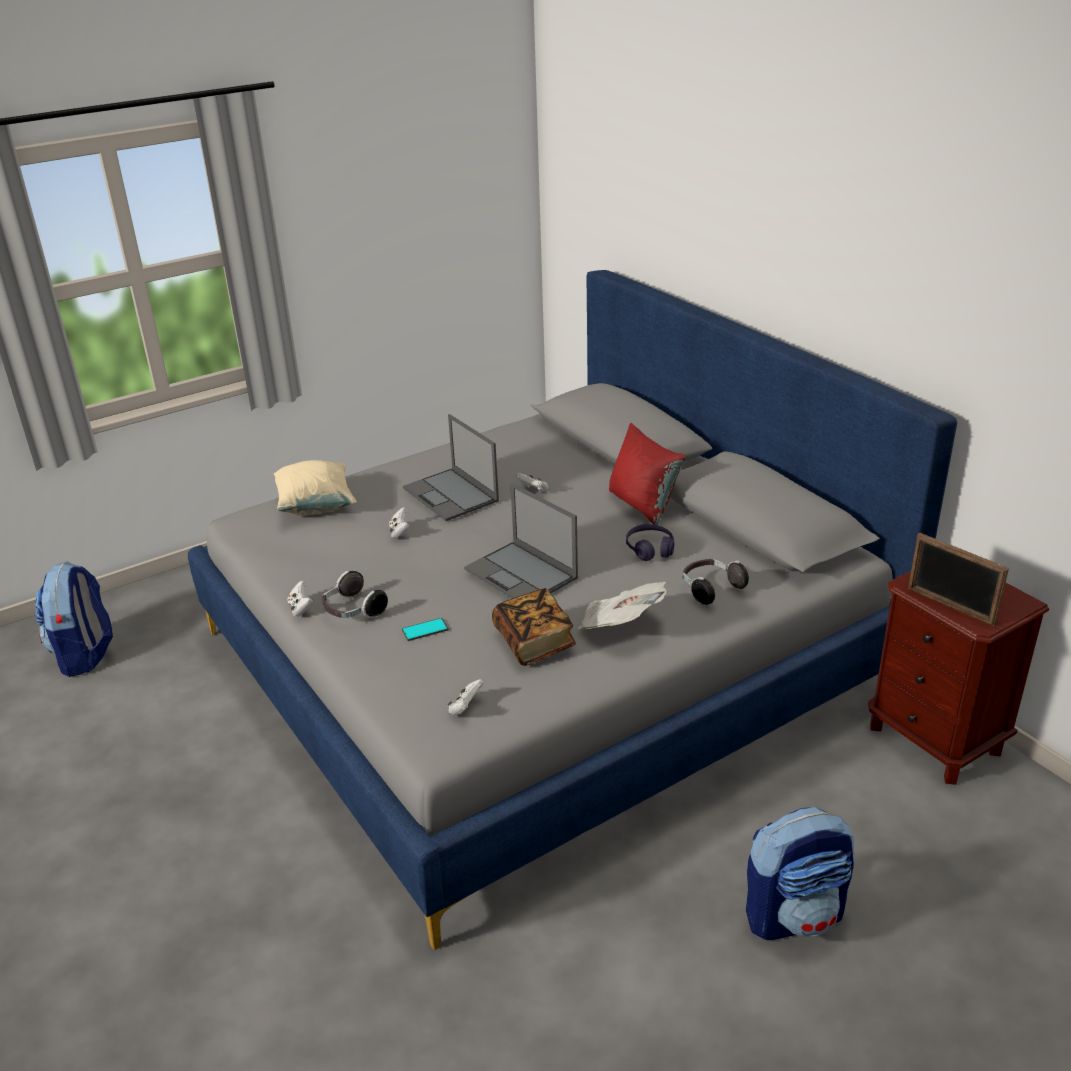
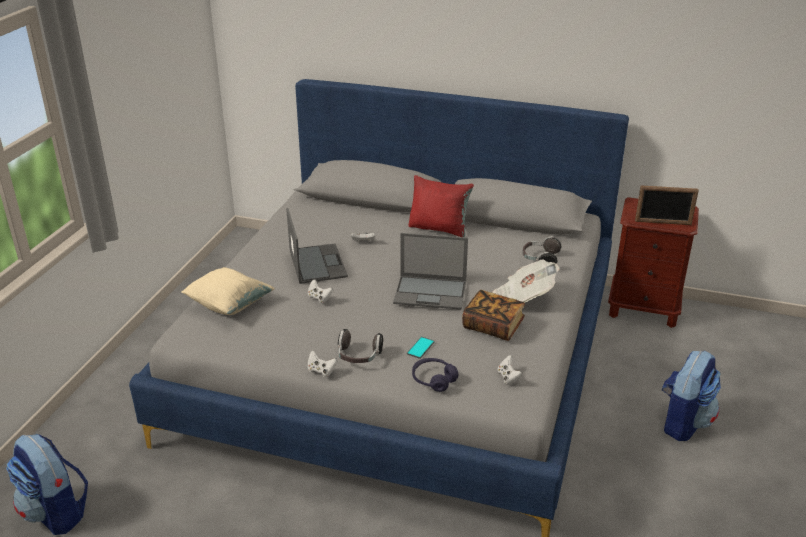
camera: 40 degrees left, 0 degrees up
(451, 495) = (317, 263): laptop -> laptop turned 120 degrees counterclockwise
(650, 549) = (479, 251): purple headphones -> purple headphones (433, 380)

